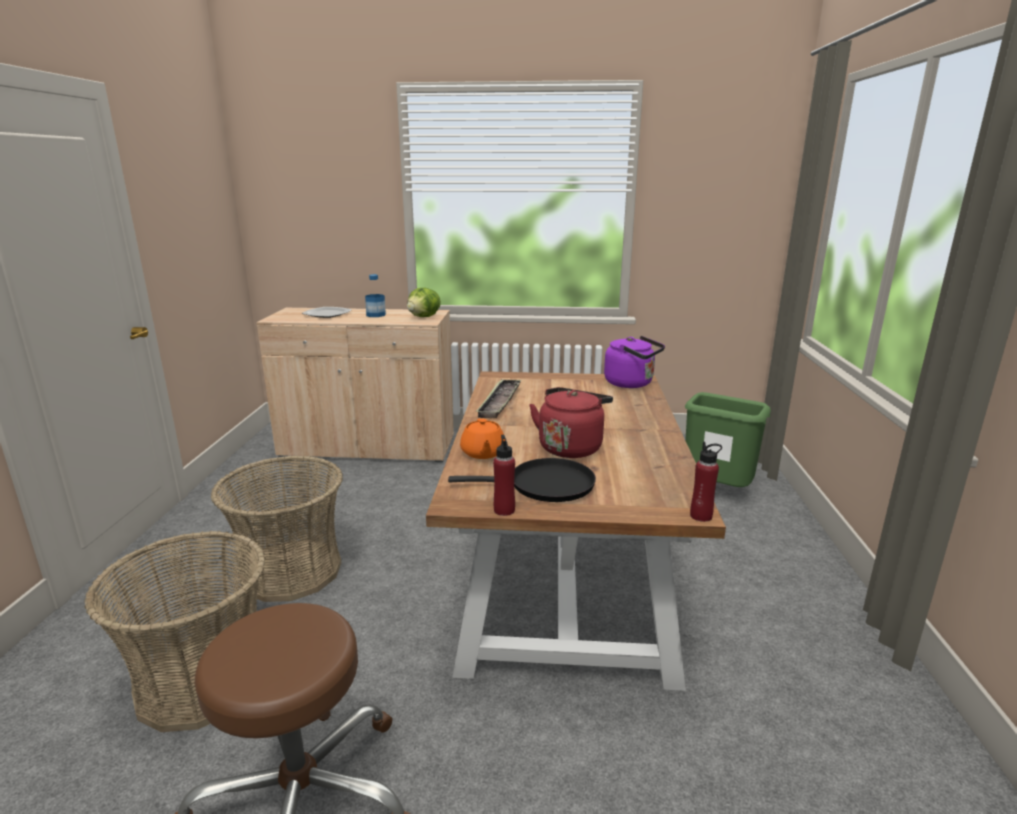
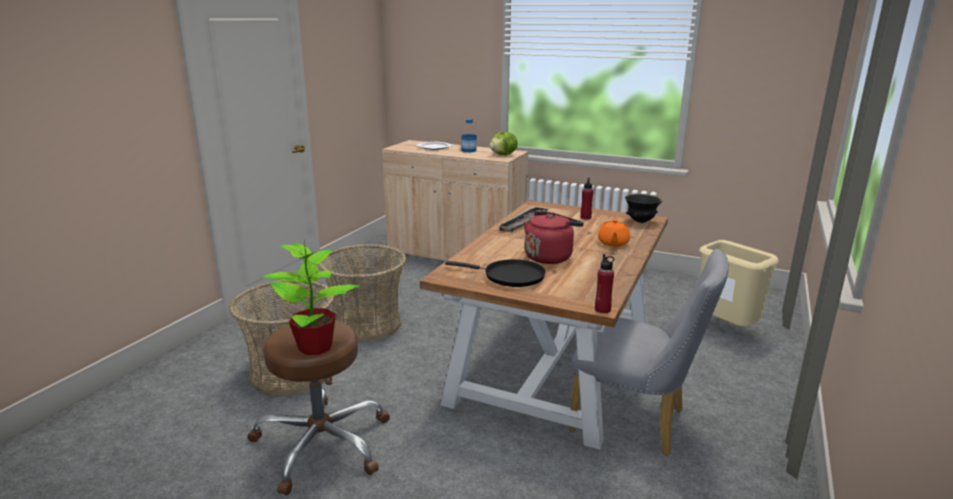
camera: 20 degrees right, 0 degrees up
(298, 666) = (316, 347): none -> potted plant
(483, 453) = (484, 252): orange teapot -> orange teapot (613, 243)
(504, 510) = (470, 285): red bottle -> red bottle (585, 217)
(631, 383) = (641, 221): purple kettle -> black bowl
(702, 637) = (637, 422): none -> grey chair
(717, 491) = (726, 329): green trash can -> beige trash can

